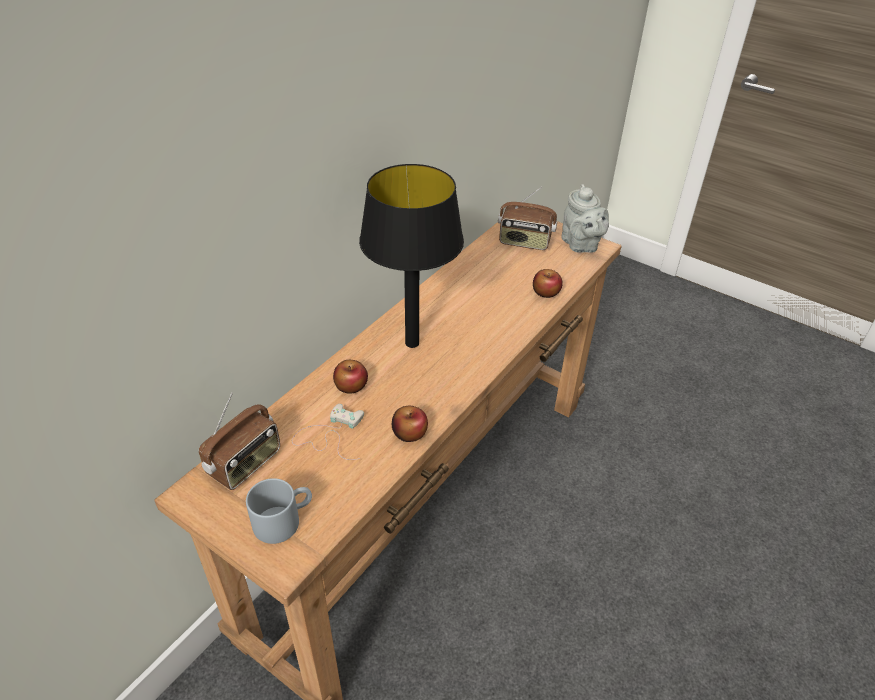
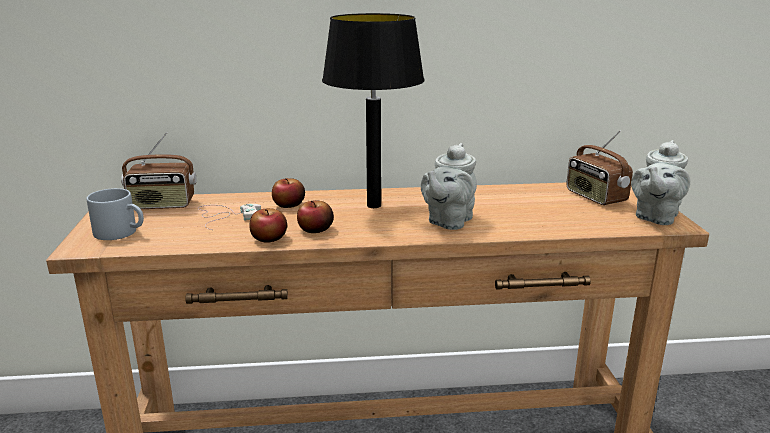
camera: 50 degrees right, 20 degrees down
(487, 328) = (448, 221): none -> grey teapot
(546, 292) = (549, 226): apple -> apple (315, 230)

